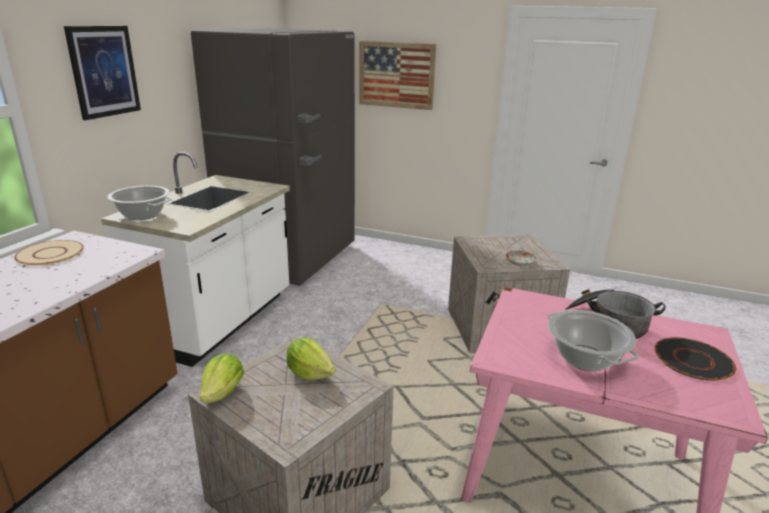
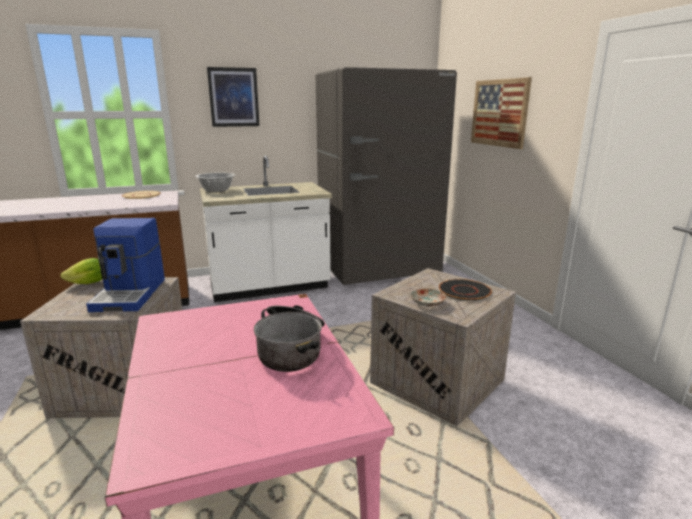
camera: 50 degrees right, 5 degrees down
(309, 373) = (131, 294): lettuce -> coffee machine
(585, 358) = (198, 354): cooking pot -> none
(693, 360) = (260, 413): black plate -> black plate (464, 291)

